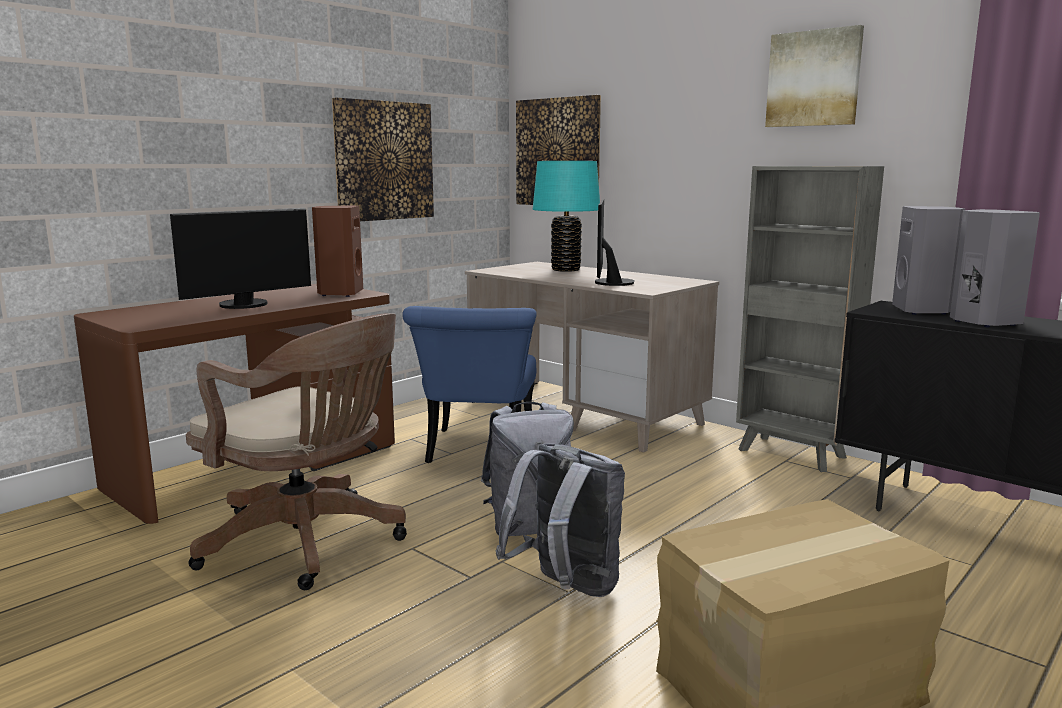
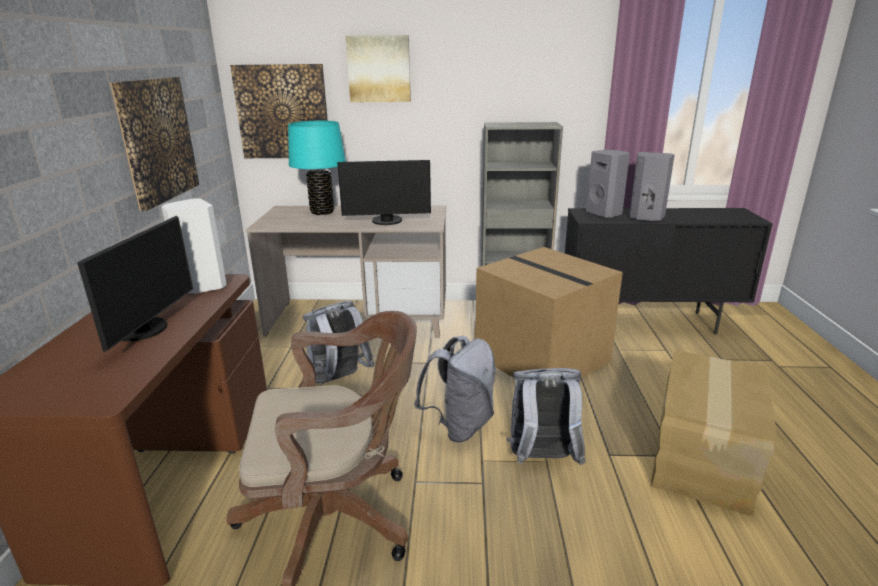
camera: 40 degrees left, 10 degrees up
(339, 293) = (201, 286): brown speaker -> white speaker
(479, 453) = (339, 380): blue chair -> grey backpack
(609, 282) = (387, 221): monitor -> monitor turned 60 degrees counterclockwise
(738, 507) = (539, 358): none -> cardboard box
(814, 79) = (505, 61): picture -> picture (379, 69)

